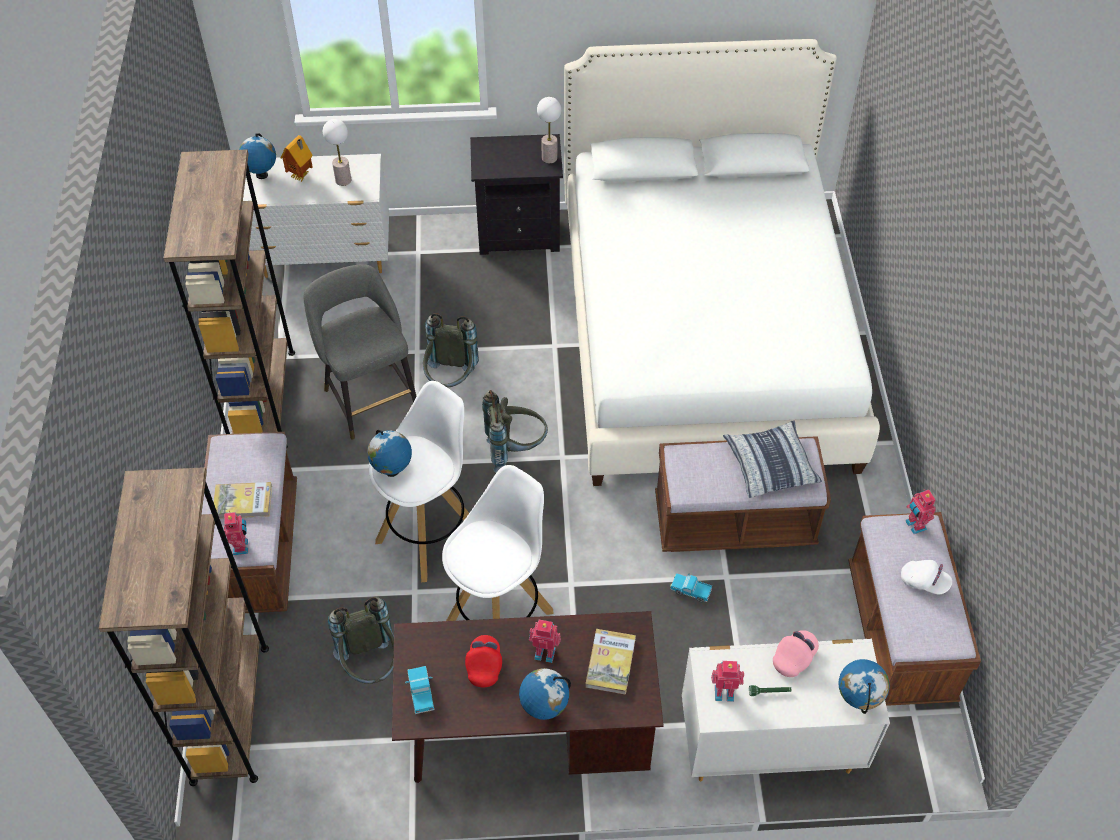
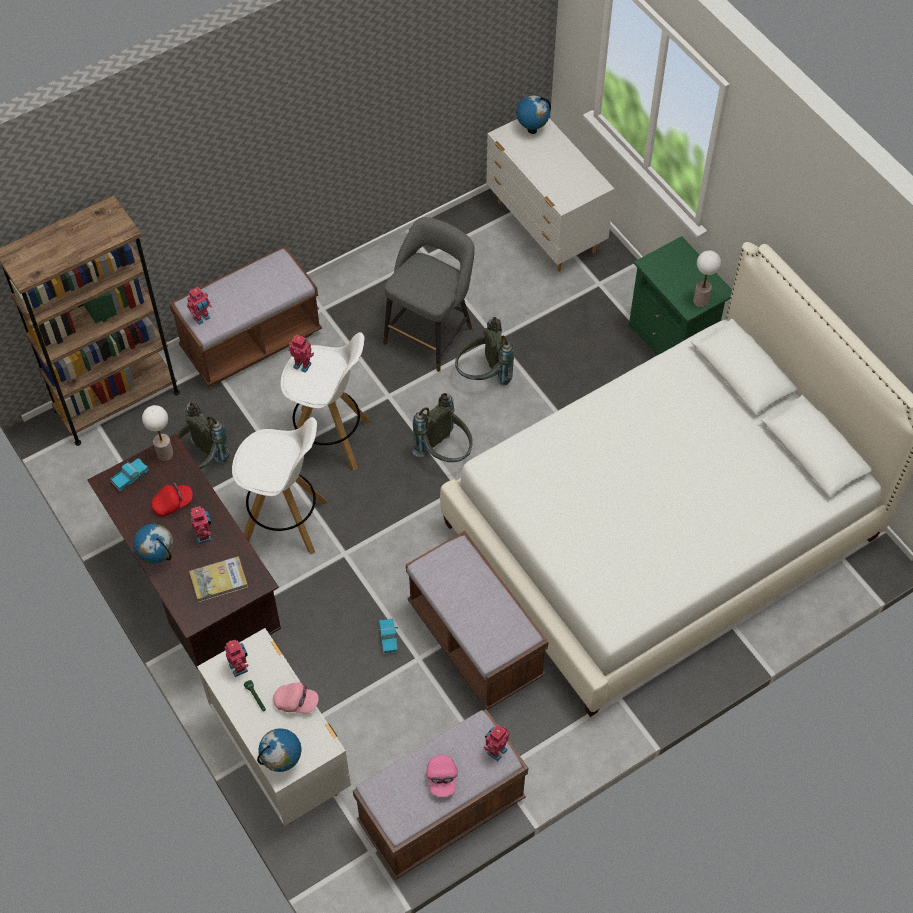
camera: 60 degrees right, 5 degrees up
(243, 502) = (238, 298): book -> none
(263, 399) = (382, 269): brown bookcase -> none
(301, 176) = (550, 154): toy house -> none
(343, 180) = (566, 181): table lamp -> table lamp (165, 454)
(392, 471) = (303, 364): globe -> toy robot
(519, 233) = (673, 341): black nightstand -> green nightstand
(770, 465) = (490, 617): pillow -> none
(924, 582) = (442, 779): white cap -> pink cap

